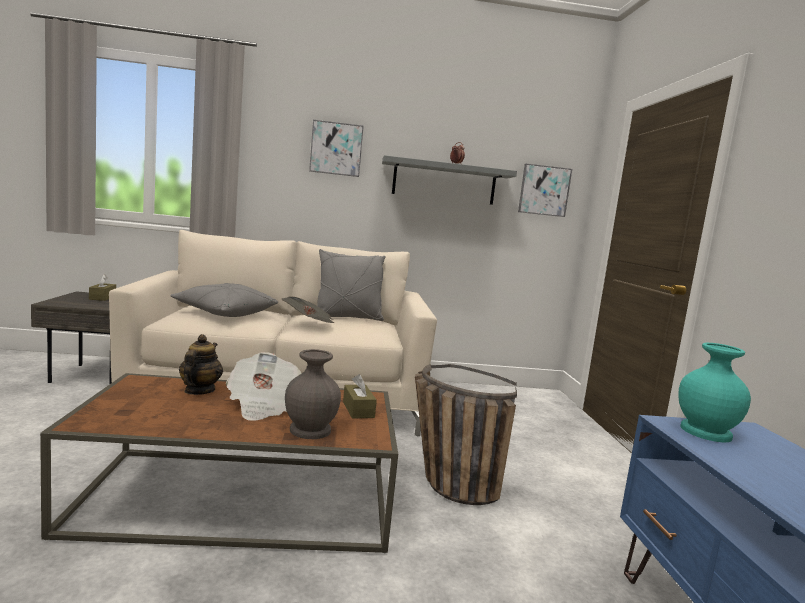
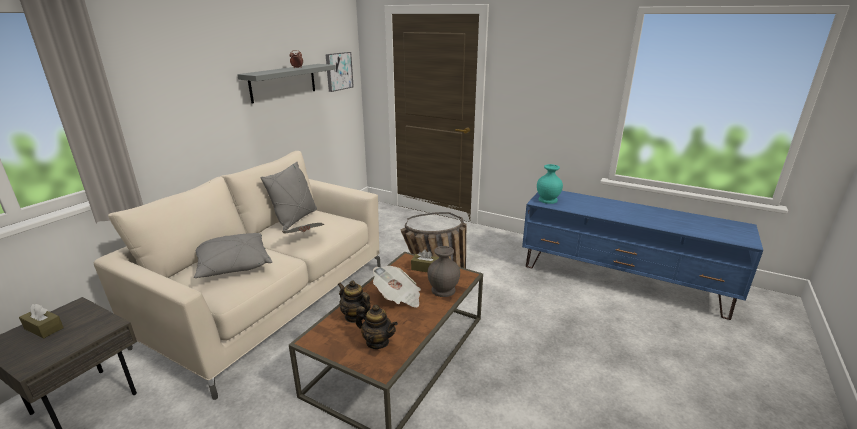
camera: 55 degrees left, 15 degrees up
(146, 410) = (377, 342): none -> teapot
(336, 149) = (198, 75): picture -> none

